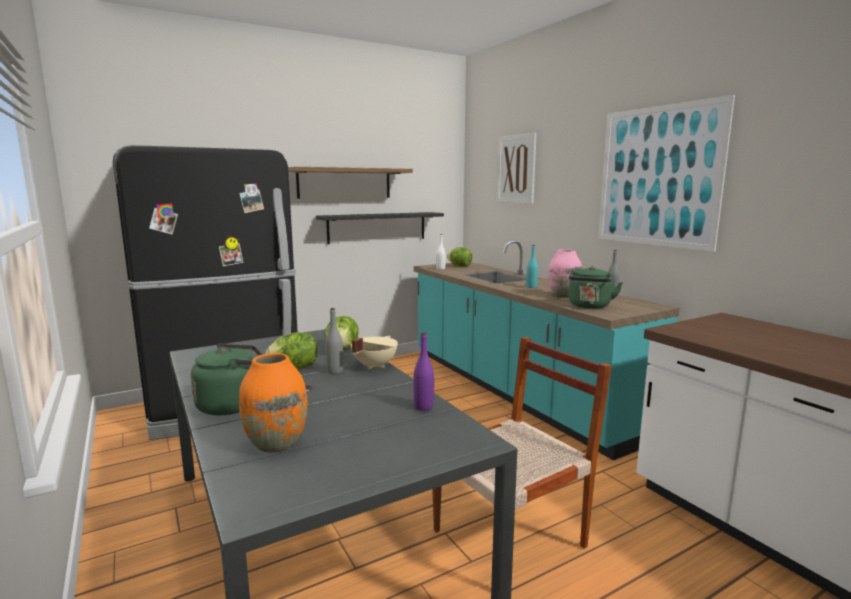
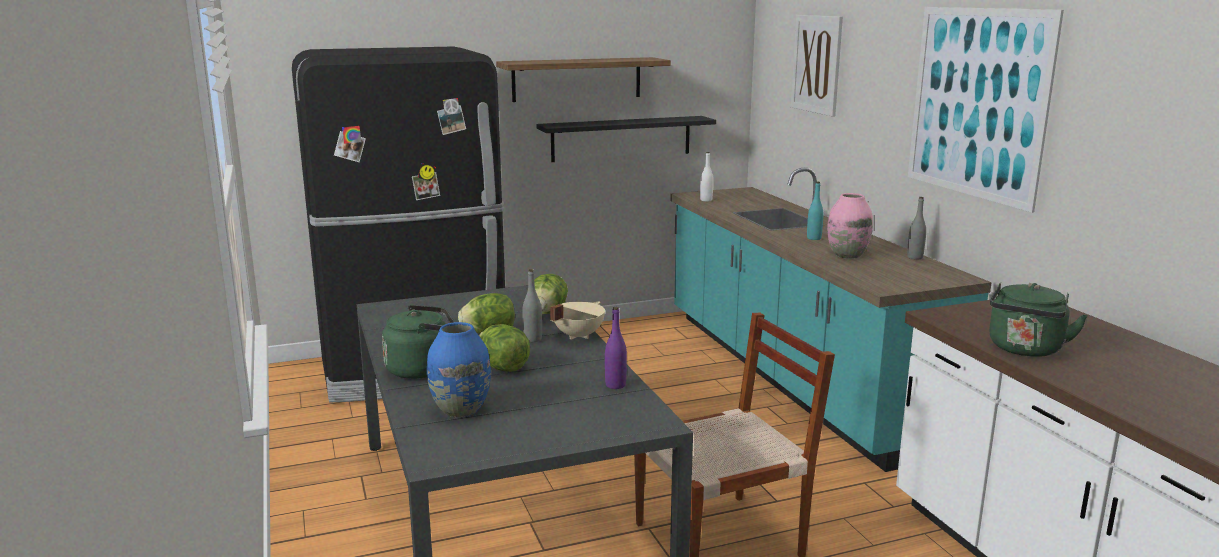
camera: 10 degrees right, 5 degrees up
(275, 444) = (460, 409): orange vase -> blue vase
(459, 266) = (735, 196): lettuce -> lettuce (503, 368)
(589, 306) = (869, 273): green kettle -> green kettle (1025, 350)

